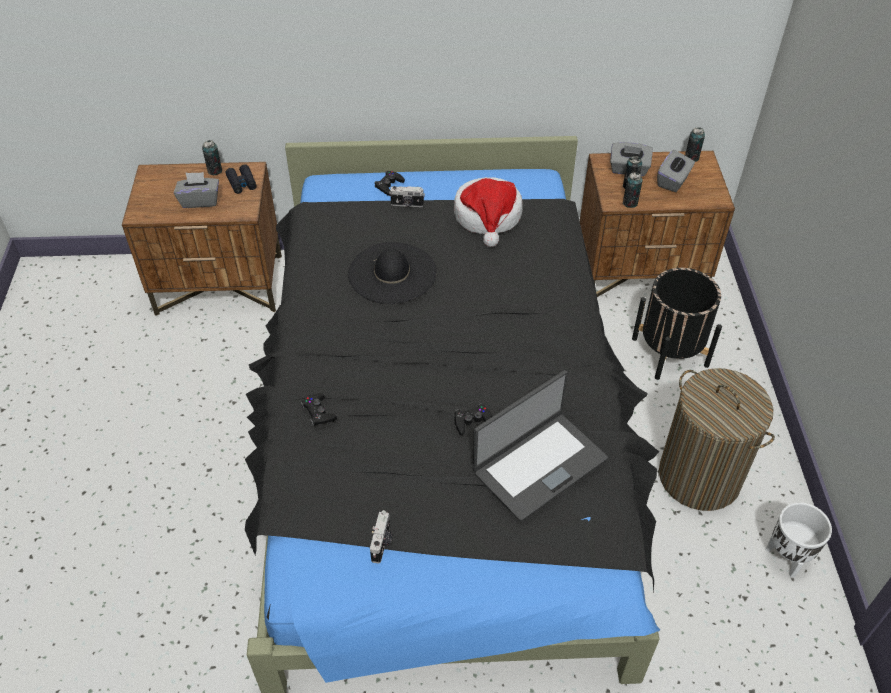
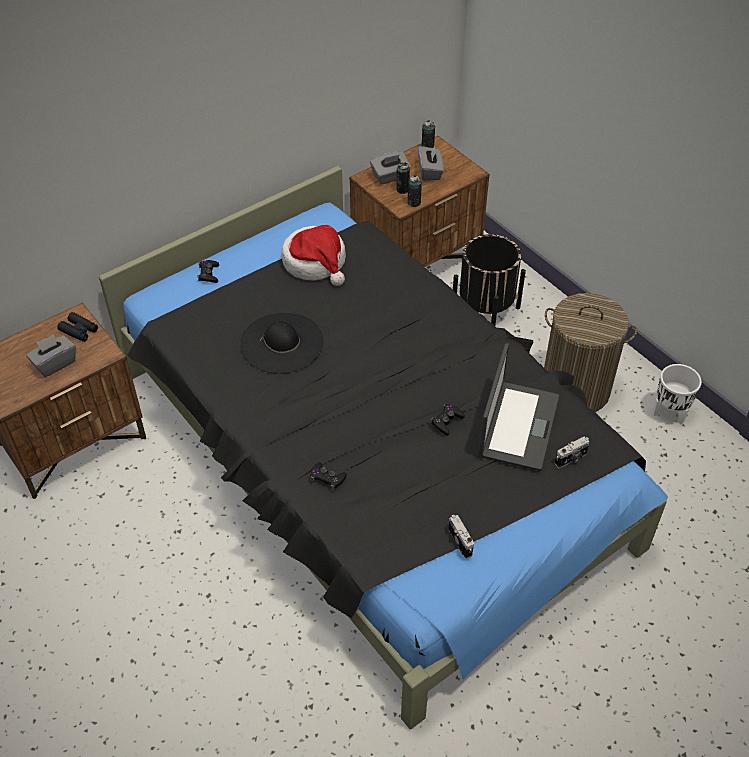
camera: 35 degrees left, 0 degrees up
(215, 171) = (42, 331): can -> none
(407, 204) = (241, 283): camera -> camera (571, 459)

